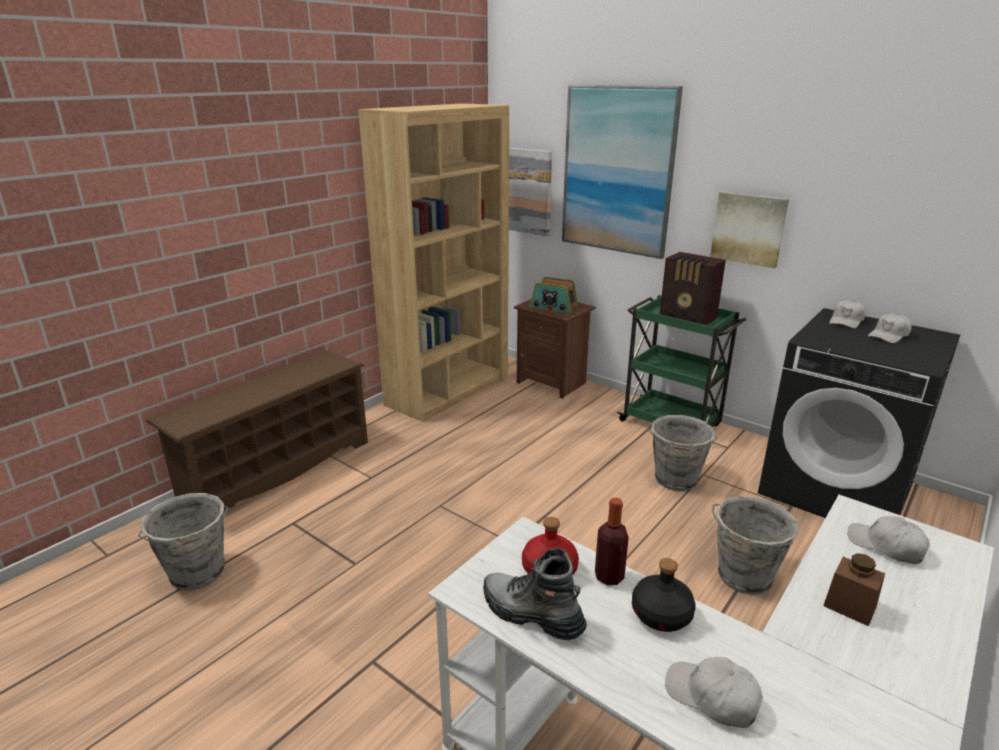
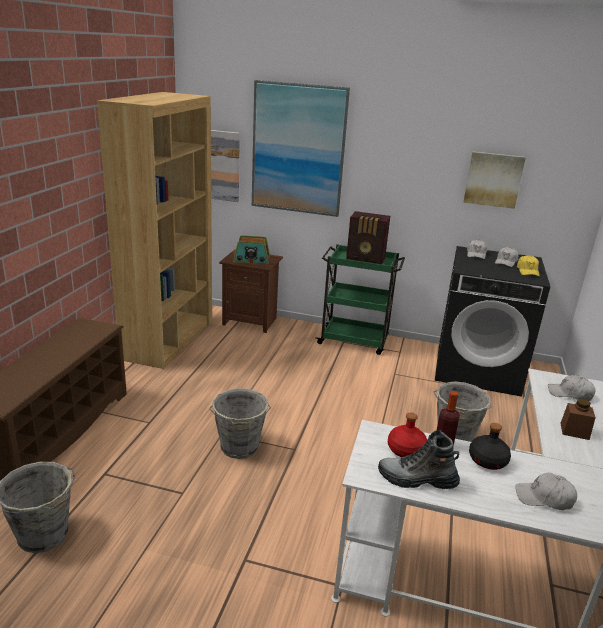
camera: 25 degrees left, 0 degrees up
(675, 480) = (379, 381): grey bucket -> grey bucket (239, 448)
(748, 229) = (402, 192): picture -> picture (493, 179)
(917, 351) = (527, 271): none -> yellow cap

